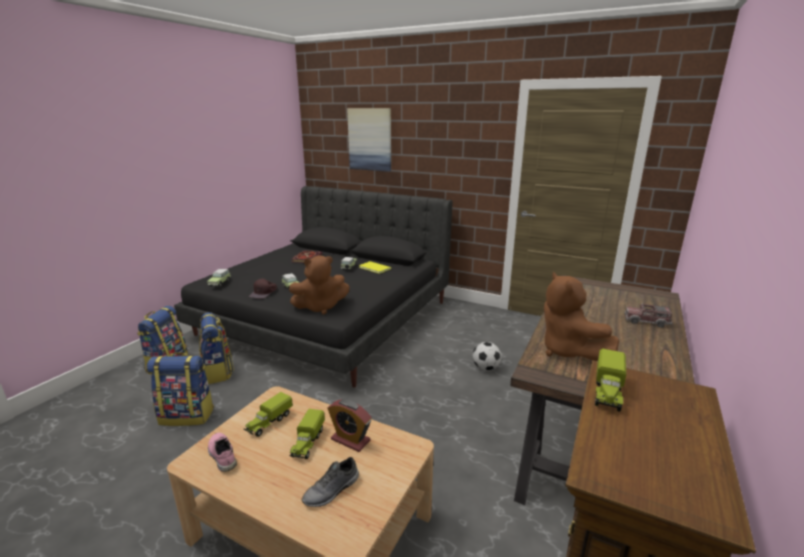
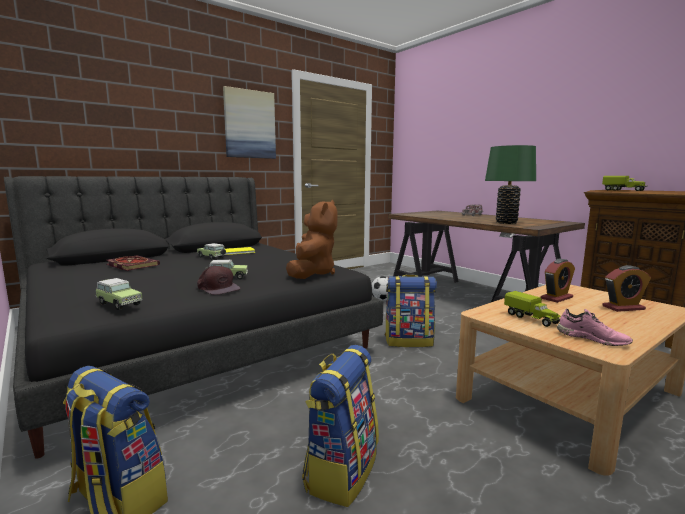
camera: 65 degrees left, 10 degrees down
(218, 372) = (233, 433): backpack -> backpack (409, 341)
(221, 456) = (592, 339): pink shoe -> pink shoe turned 135 degrees counterclockwise
(307, 443) = (563, 309): toy truck -> none
(332, 491) = (623, 308): grey shoe -> alarm clock
(370, 139) = (128, 109): picture -> picture (249, 124)
(568, 351) = (506, 223): brown plush toy -> green table lamp

